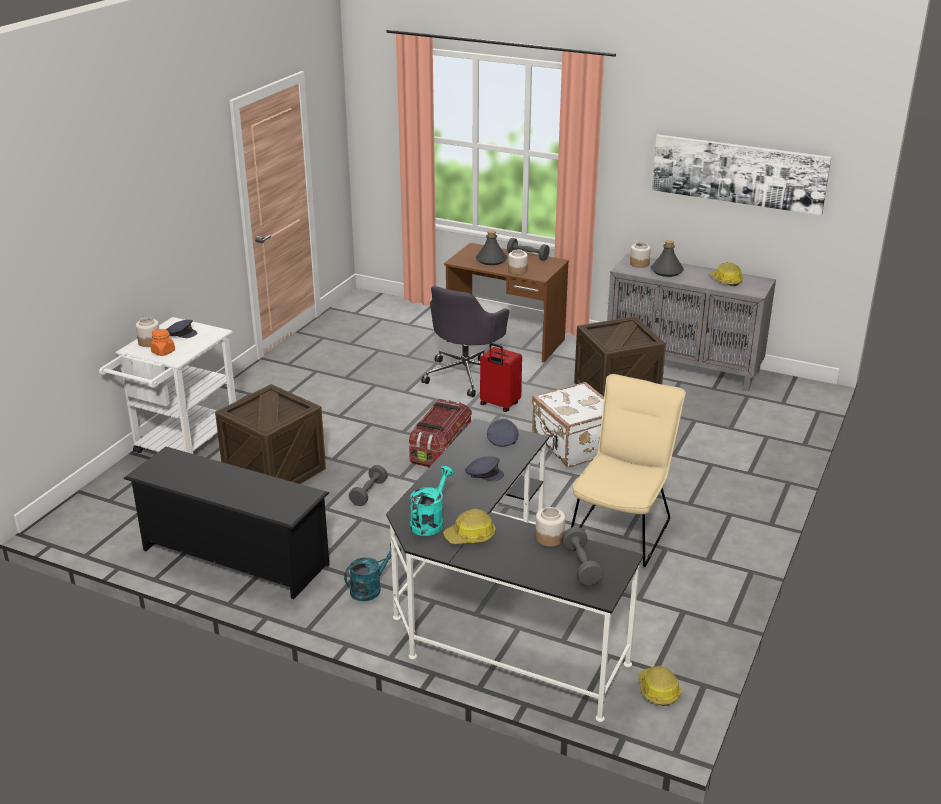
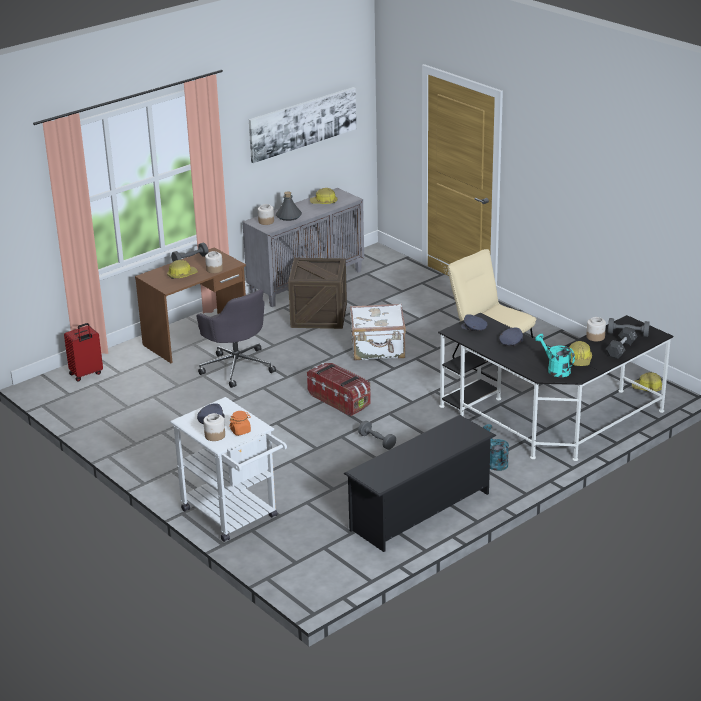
camera: 65 degrees left, 0 degrees up
(274, 471) = (313, 477): crate -> none
(491, 260) = (182, 275): grey bottle -> hard hat
(499, 405) = (296, 364): red suitcase -> red suitcase (86, 374)
(527, 567) = (621, 349): none -> black dumbbell

